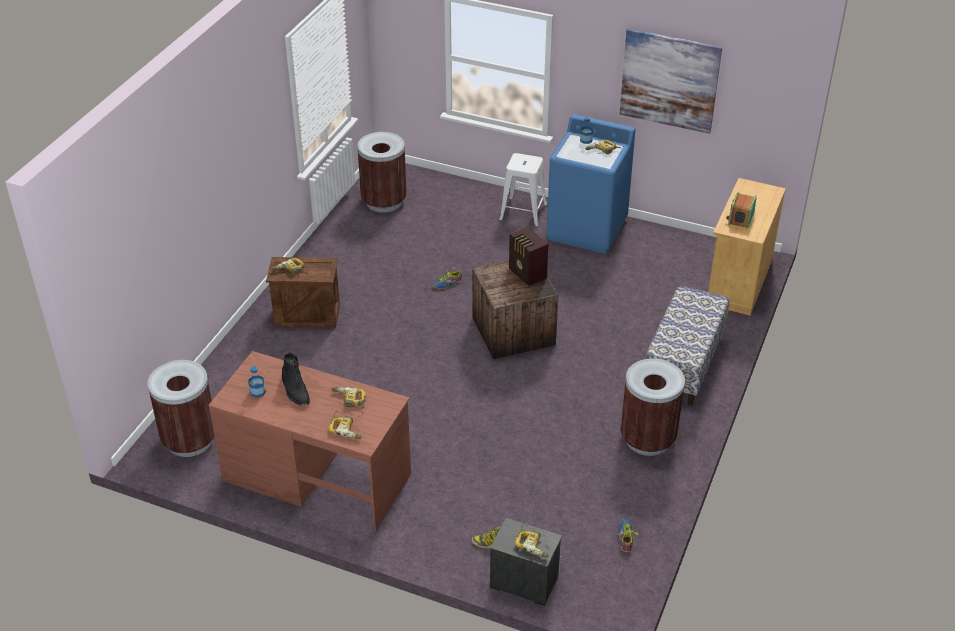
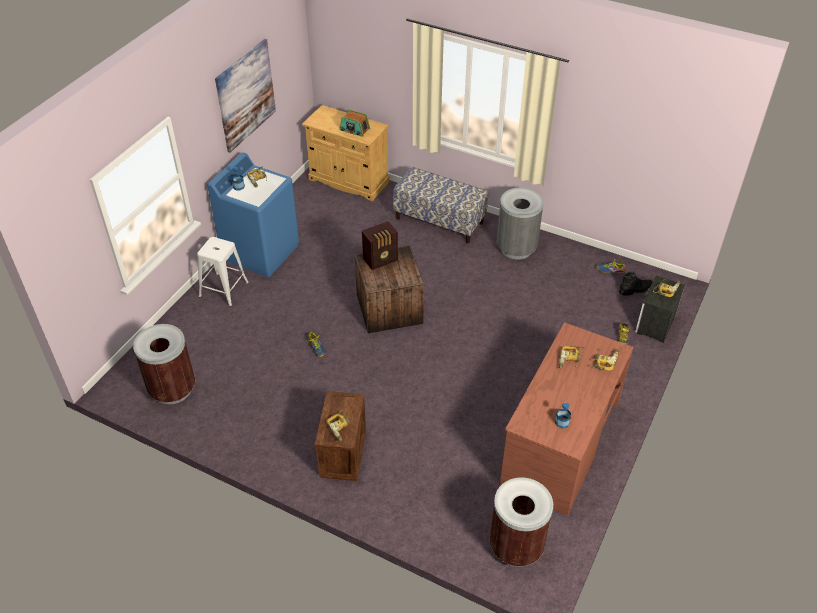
camera: 85 degrees left, 5 degrees up
(295, 390) = (559, 395): black boot -> black boot (636, 289)
(648, 439) = (516, 248): brown trash can -> grey trash can

